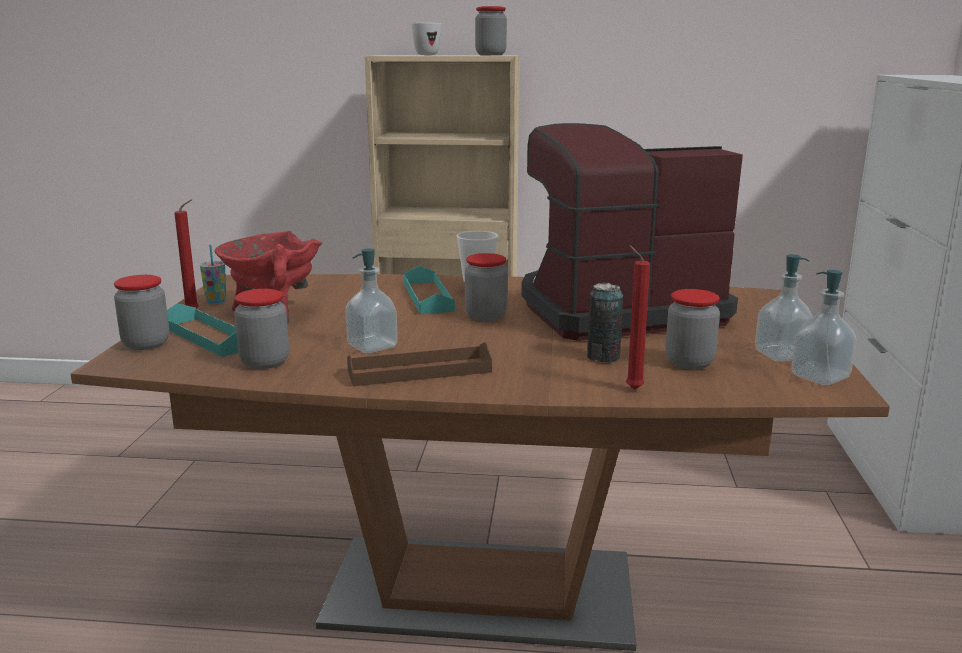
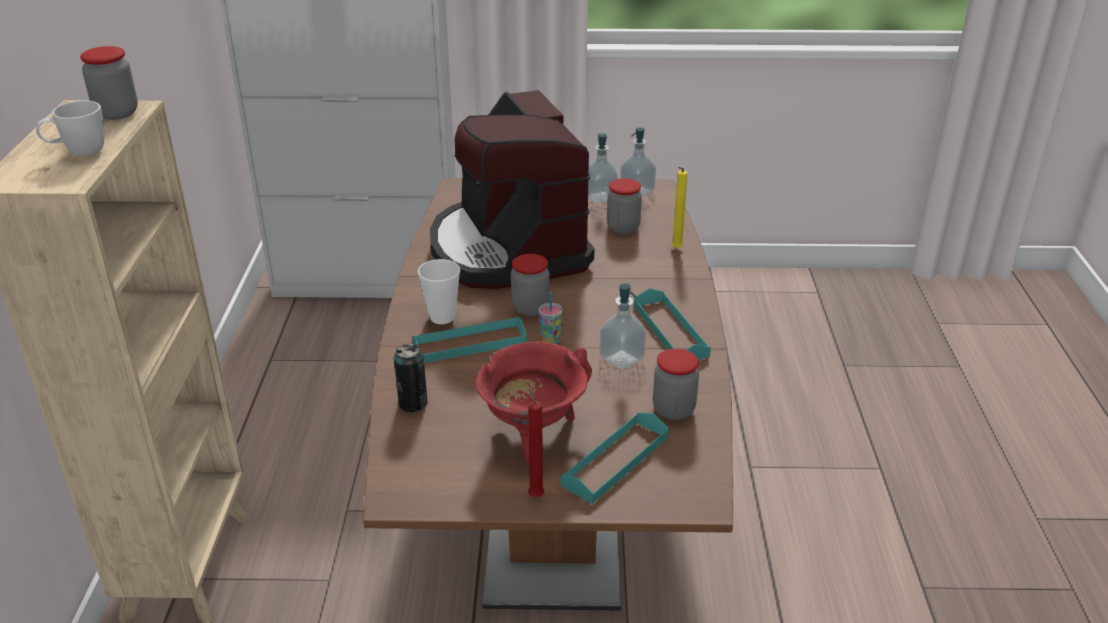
camera: 95 degrees left, 15 degrees up
(146, 344) = (646, 498): jar -> none
(216, 301) = (494, 488): cup -> cup (550, 341)
(419, 371) = (670, 330): brown tray -> turquoise tray
(603, 357) = (621, 257): can -> can (413, 403)
(631, 388) = (675, 249): red candle -> yellow candle

